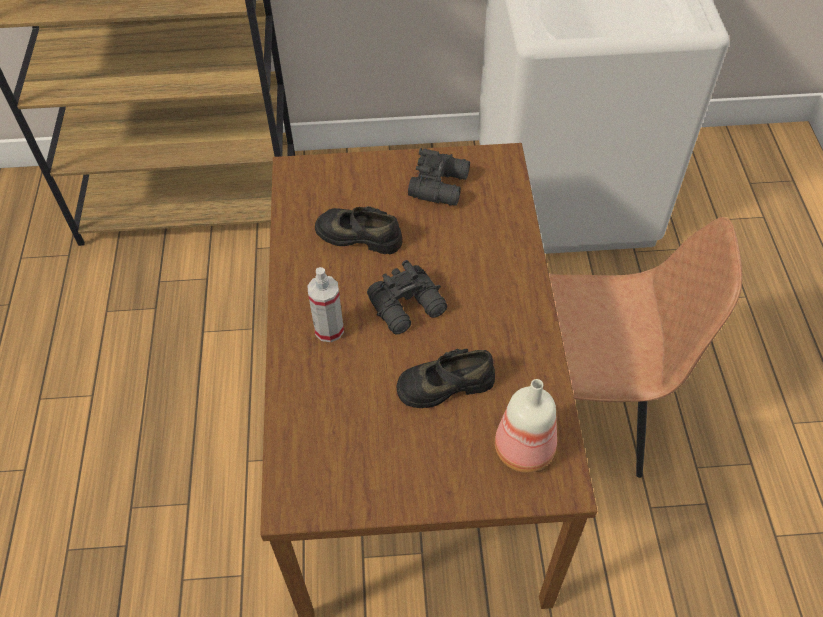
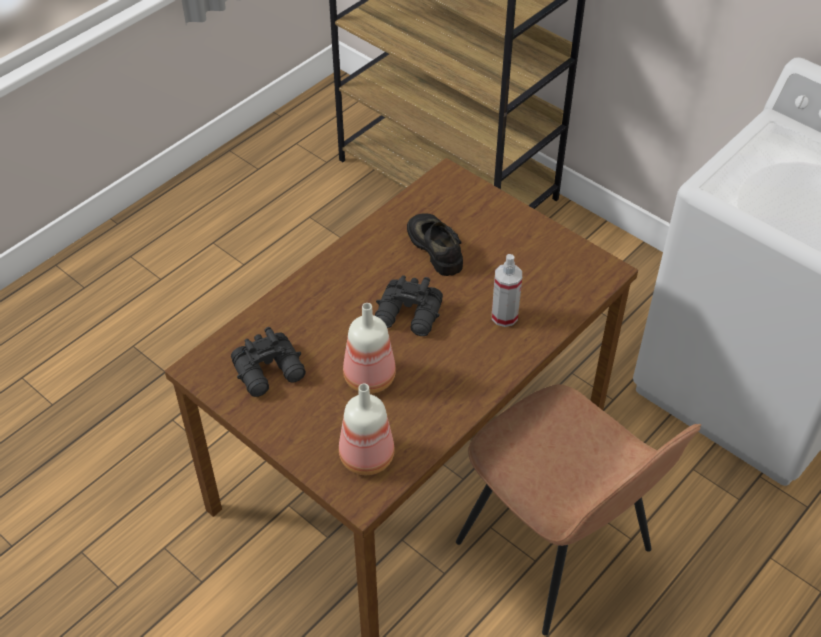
camera: 45 degrees right, 5 degrees down
(329, 330) = (342, 290): spray bottle -> spray bottle (504, 316)
(441, 185) = (536, 255): black binoculars -> black binoculars (271, 371)
(445, 384) = (370, 379): black shoe -> bottle

